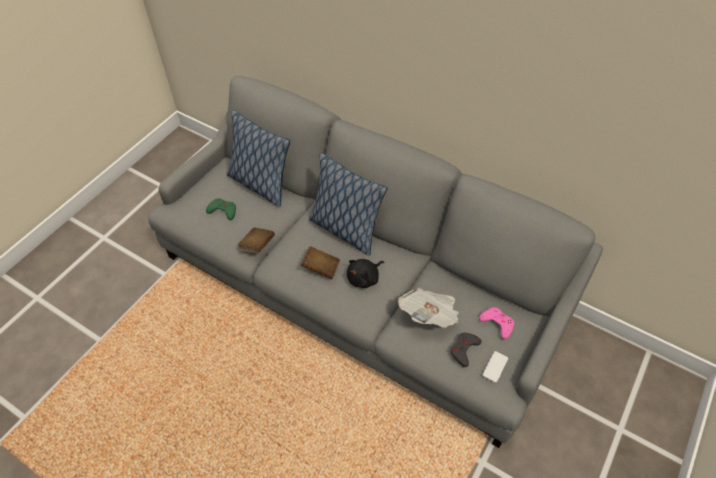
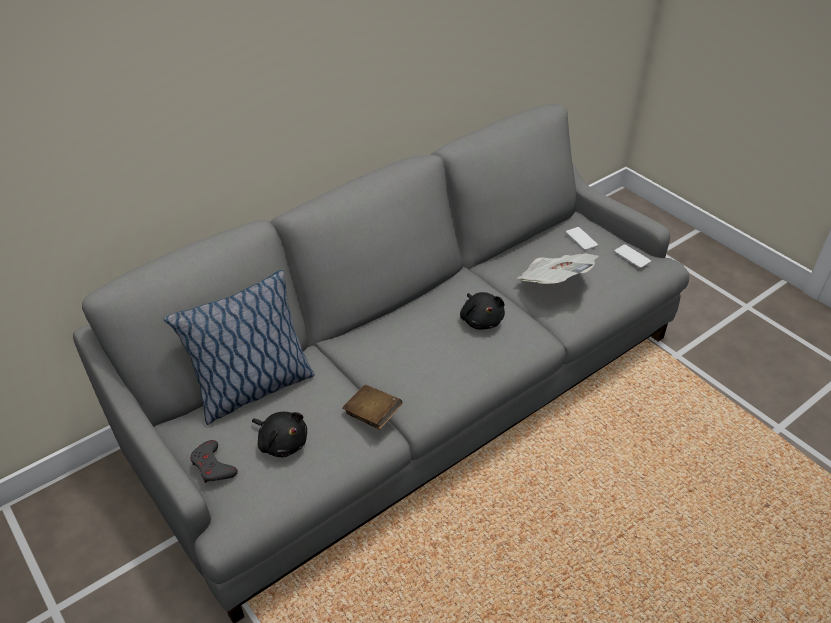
camera: 70 degrees left, 10 degrees down
(223, 211) = (282, 442): green game controller -> black plush toy
(321, 268) = (448, 354): brown book -> none
(344, 229) = (394, 319): pillow -> none
(464, 350) = (607, 271): grey game controller -> grey game controller (213, 466)
(497, 323) = (581, 239): pink game controller -> phone

